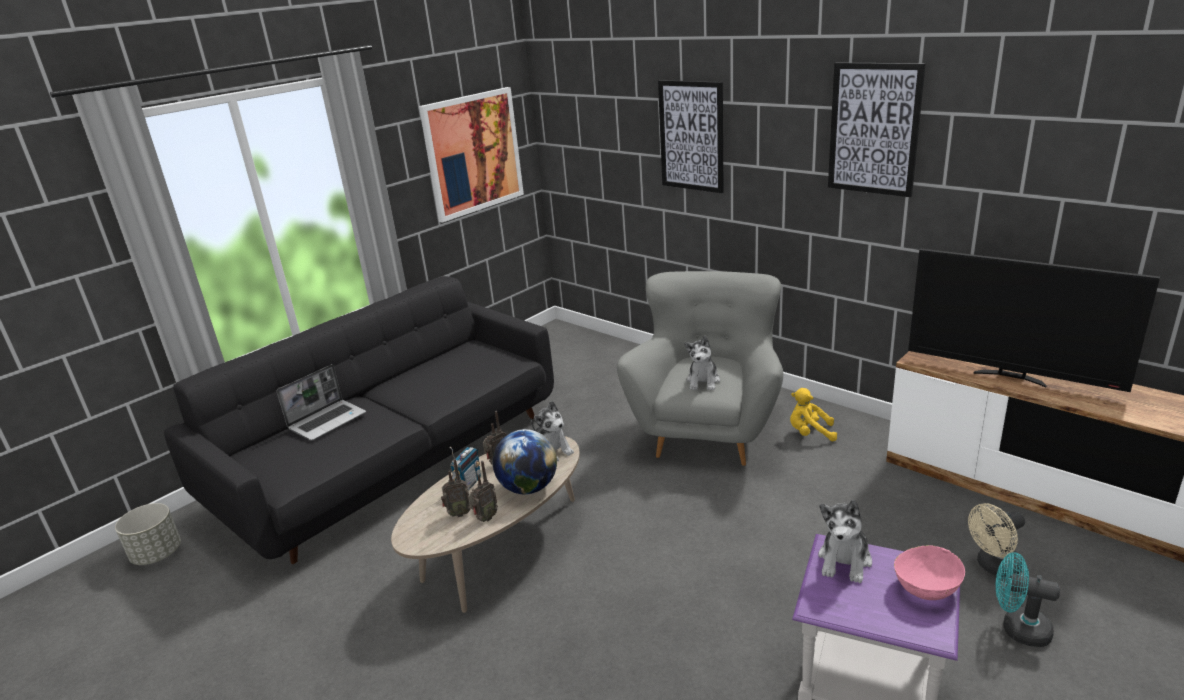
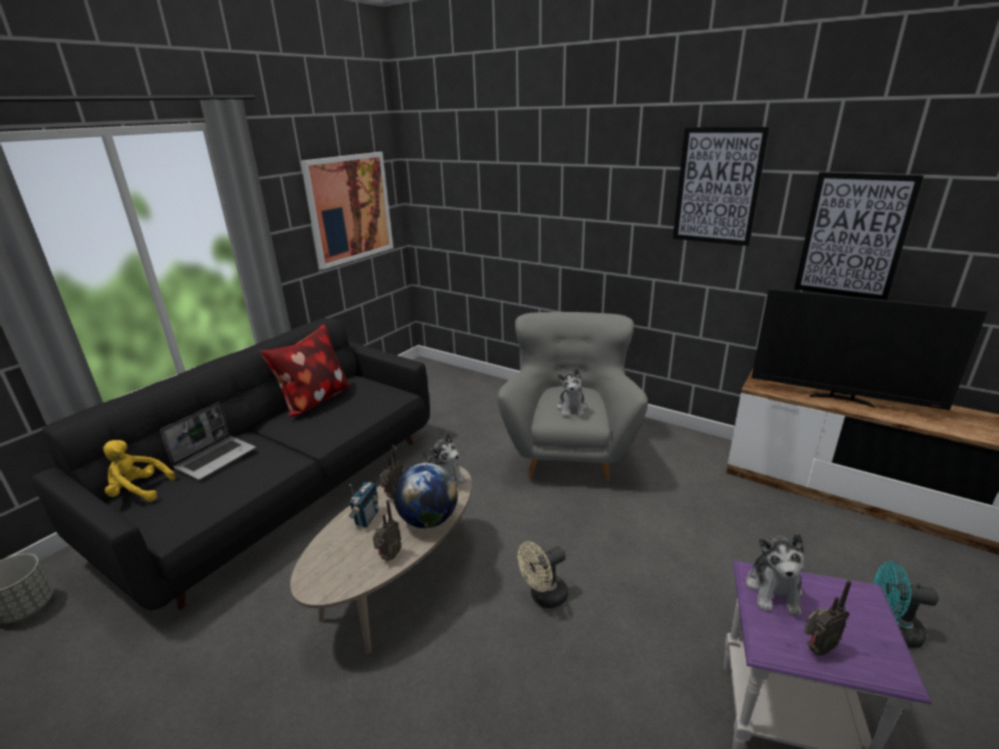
camera: 10 degrees left, 0 degrees up
(428, 366) = (314, 401): none -> pillow
(458, 513) = (360, 552): radio -> radio (816, 648)
(691, 136) = (548, 195): picture -> picture (853, 236)
(810, 433) = (655, 450): yellow plush toy -> yellow plush toy (139, 491)
(926, 587) = (864, 616): pink bowl -> none
(994, 567) = (847, 568): beige fan -> beige fan (543, 597)

